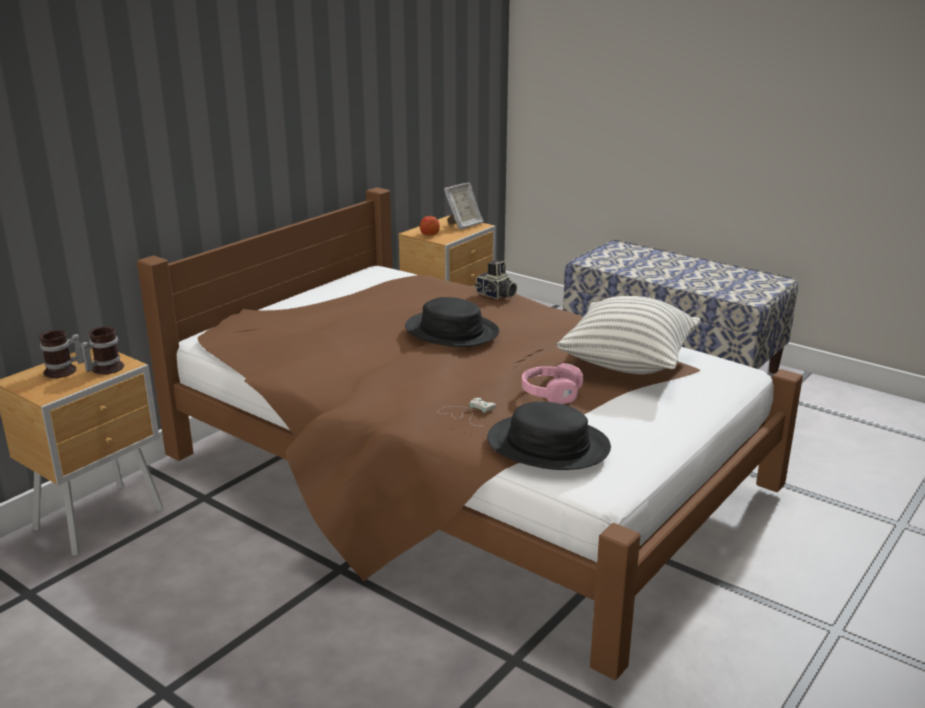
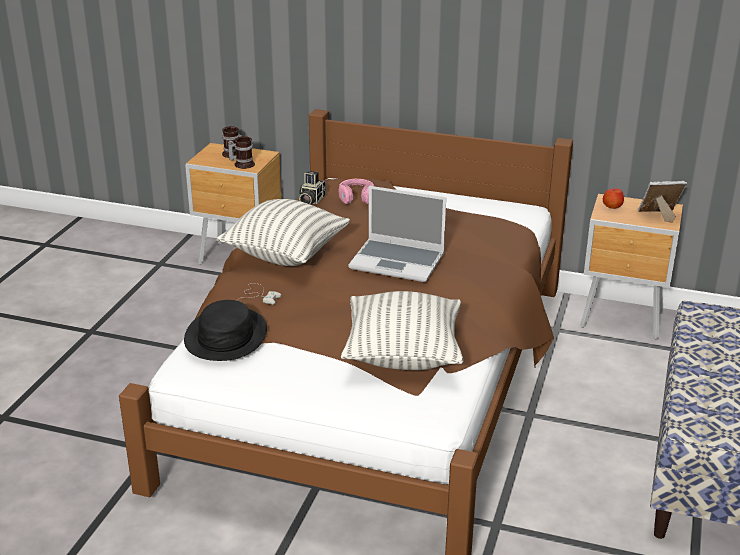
camera: 70 degrees right, 5 degrees up
(378, 385) = (285, 254): none -> pillow
(452, 331) = (398, 261): black hat -> laptop
(463, 225) = (658, 216): picture frame -> picture frame turned 150 degrees clockwise
(496, 295) = (505, 268): camera -> camera (311, 200)
(550, 393) = (311, 324): pink headphones -> pink headphones (356, 197)

